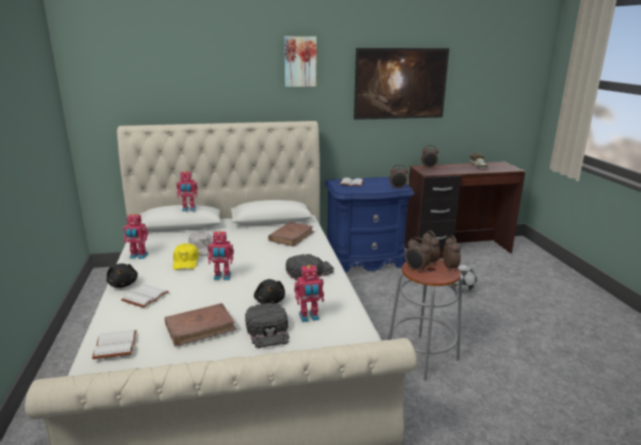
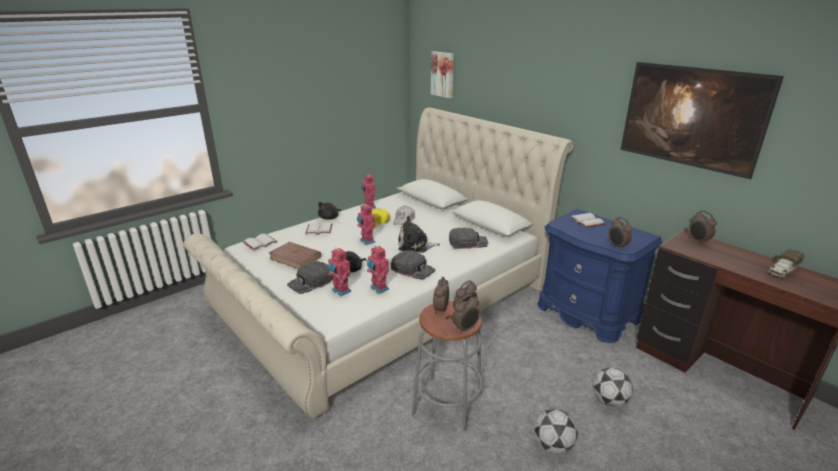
camera: 60 degrees right, 5 degrees up
(189, 209) = (431, 188): toy robot -> toy robot (378, 289)
(265, 258) = (415, 246): none -> plush toy
(291, 236) = (468, 242): brown book -> black cap
(300, 61) = (573, 71): picture -> picture (443, 74)
(491, 328) = (553, 446): none -> football

